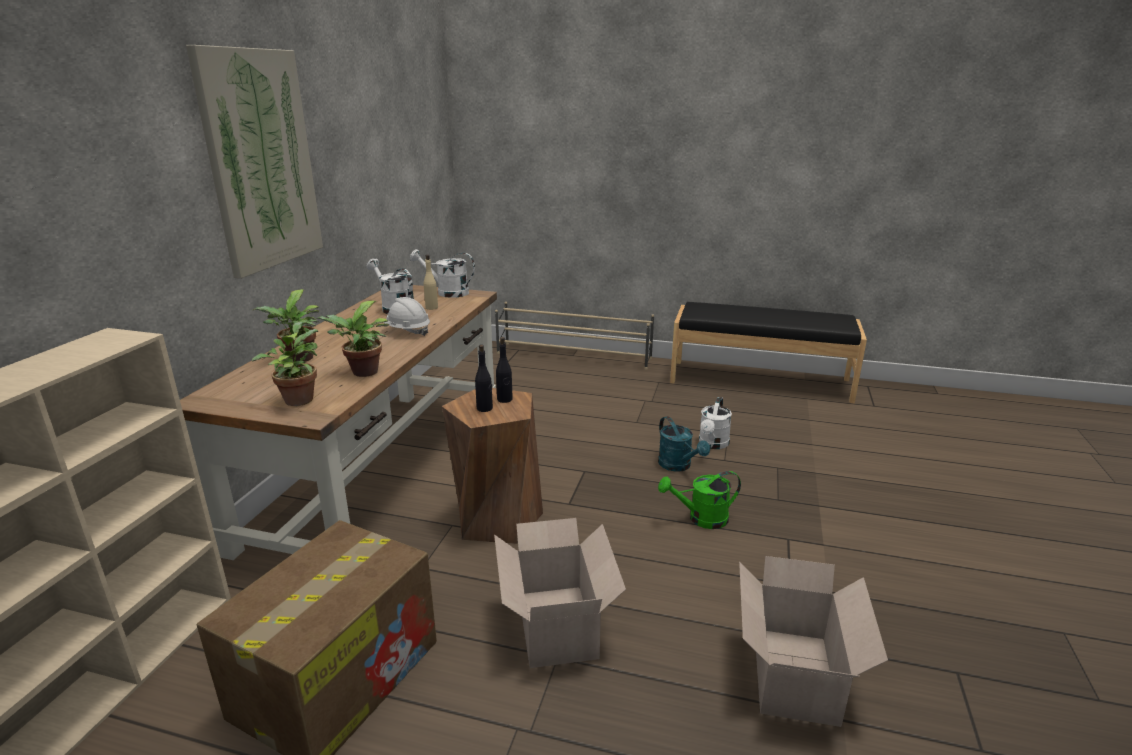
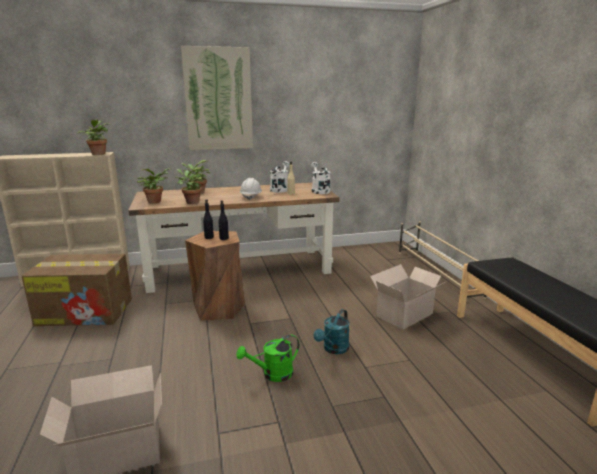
camera: 60 degrees right, 5 degrees down
(112, 341) = (98, 154): none -> potted plant
(557, 622) = (138, 350): cardboard box -> cardboard box (406, 314)
(701, 519) = (272, 374): green watering can -> green watering can turned 75 degrees counterclockwise
(712, 444) = (383, 356): white watering can -> none

